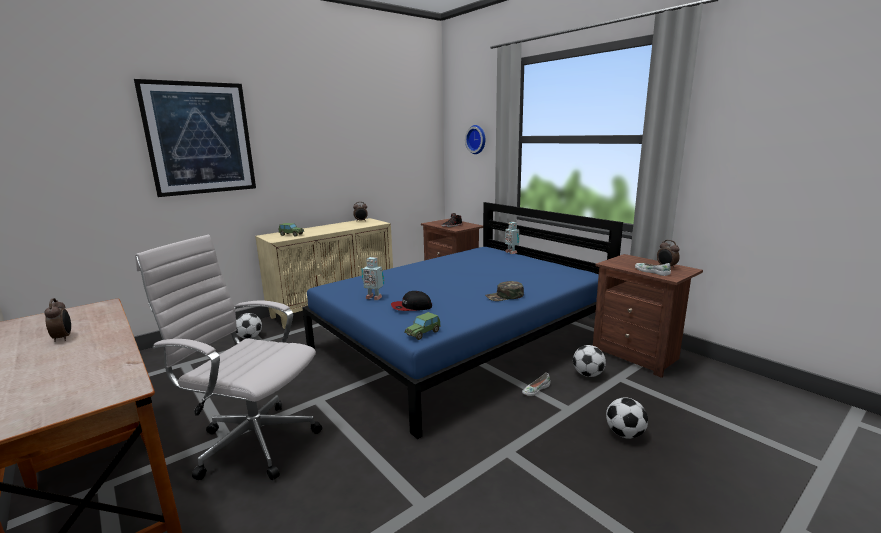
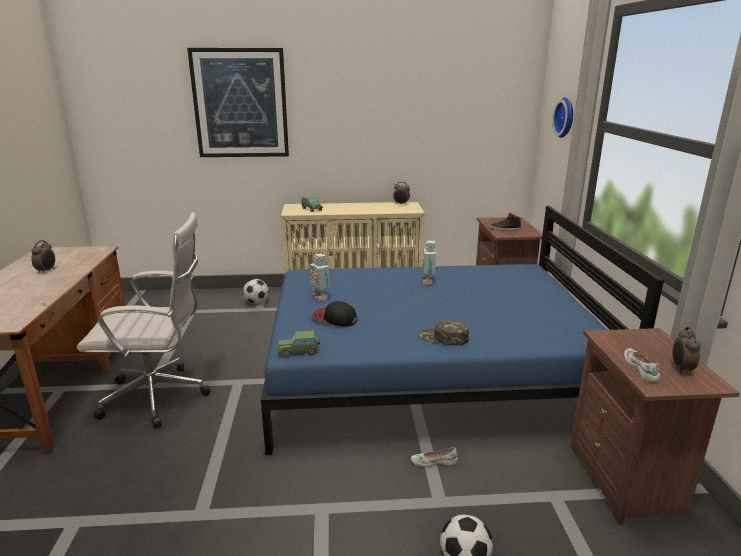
camera: 35 degrees right, 5 degrees up
(252, 442) = (160, 397): white office chair -> white office chair turned 120 degrees clockwise
(511, 252) = (553, 281): toy robot -> toy robot (428, 281)
(588, 374) = (520, 473): football -> none

